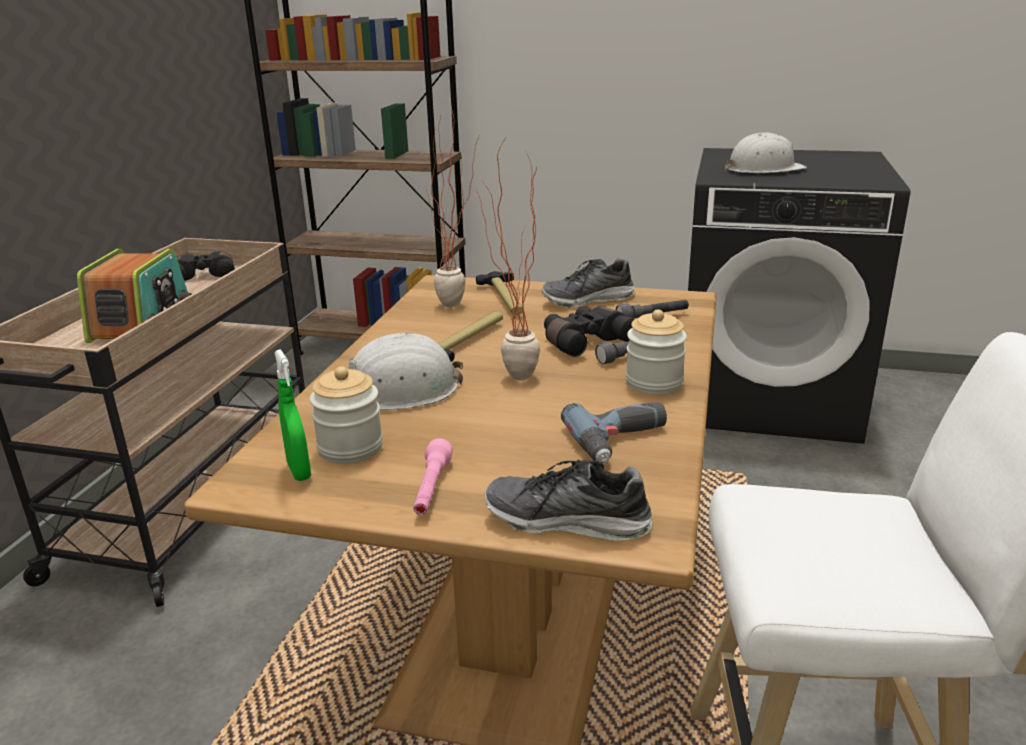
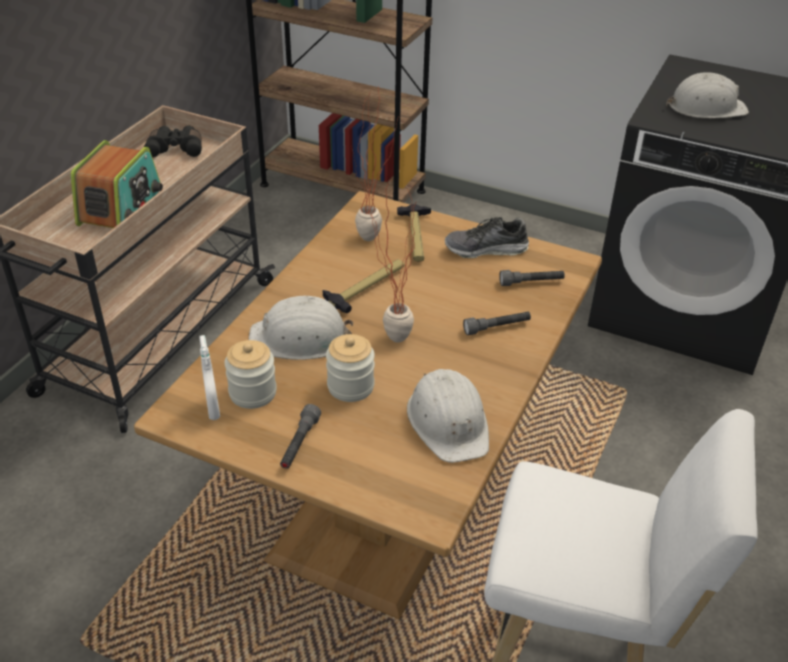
camera: 10 degrees right, 15 degrees up
(299, 471) = (213, 409): green spray bottle -> white spray bottle
(431, 489) = (299, 443): pink flashlight -> grey flashlight
(567, 521) = (382, 490): shoe -> none
(584, 341) = (462, 304): black binoculars -> none
(622, 441) = (449, 422): power drill -> white hard hat
(654, 383) = (498, 363): jar -> jar (350, 386)

